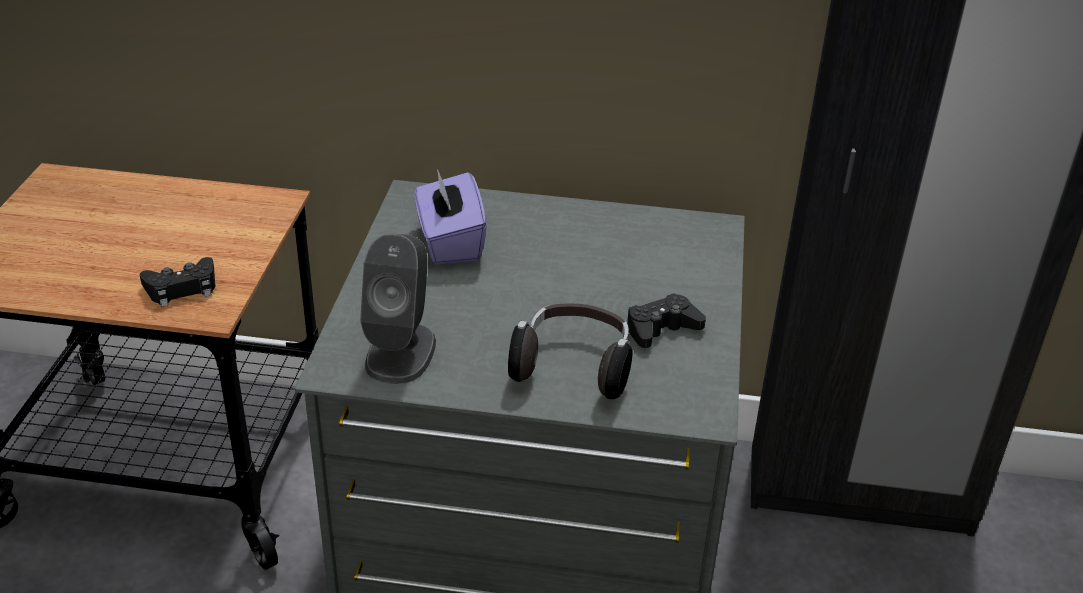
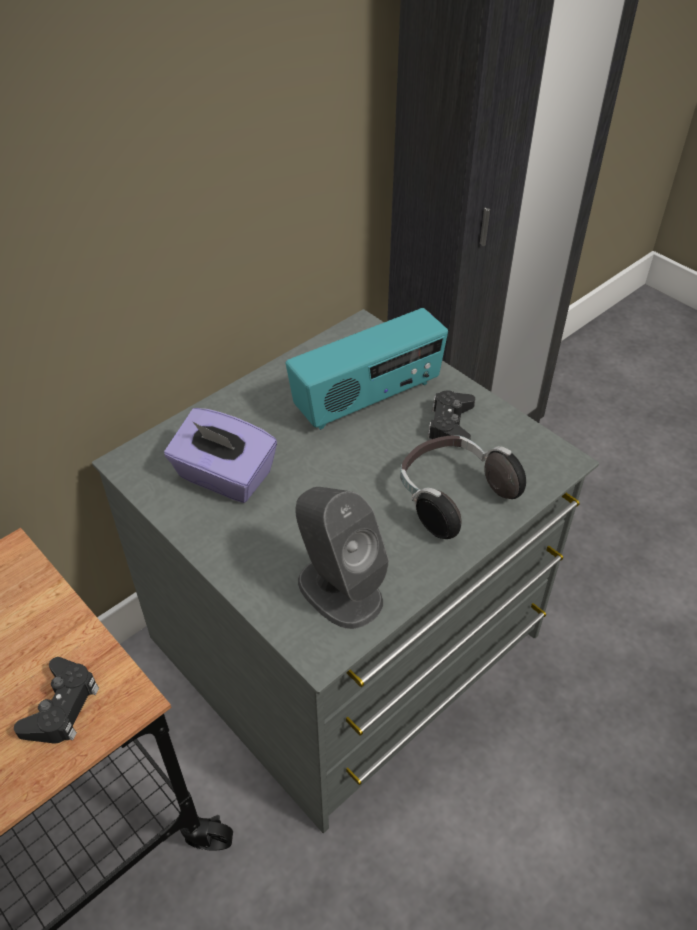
camera: 50 degrees left, 10 degrees up
(631, 270) = (368, 399): none -> radio

